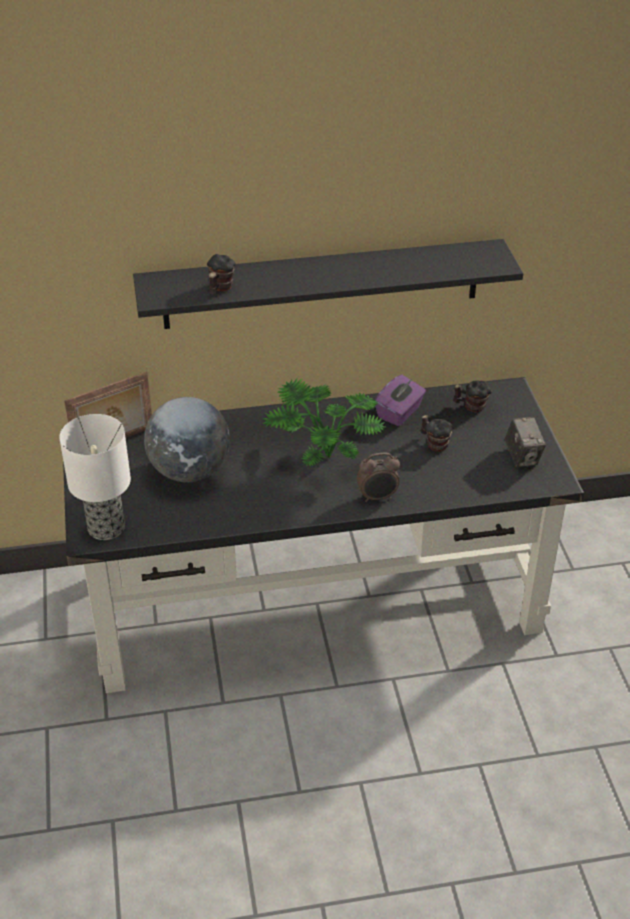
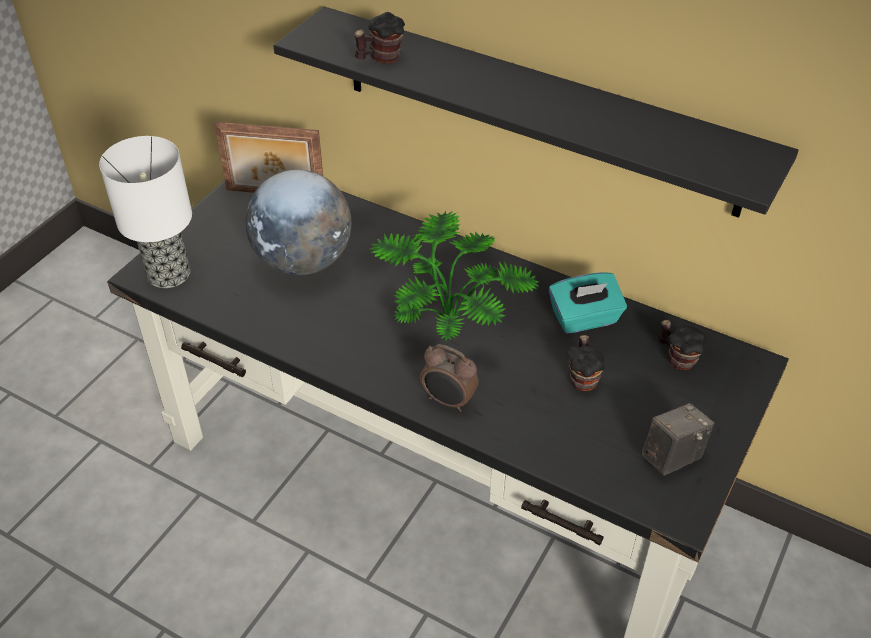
camera: 40 degrees right, 5 degrees up
(399, 413) = (584, 318): purple tissue box -> turquoise tissue box
(522, 457) = (671, 456): camera -> camera turned 150 degrees counterclockwise

